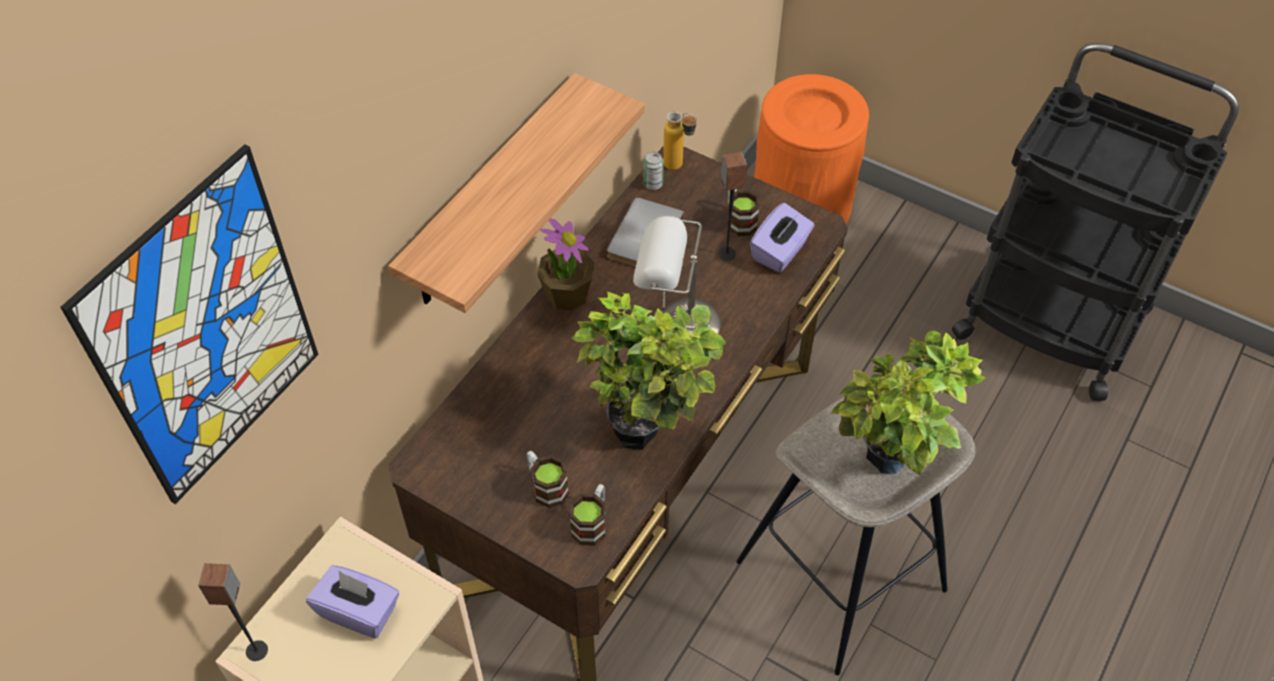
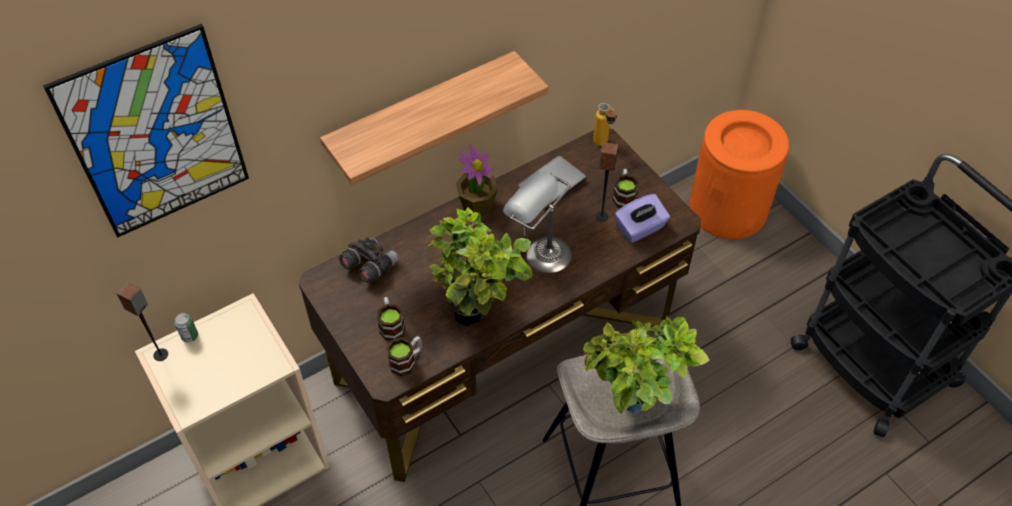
camera: 25 degrees right, 0 degrees up
(359, 611) = (231, 356): purple tissue box -> none
(474, 422) = (369, 266): none -> grey binoculars
(653, 184) = (578, 150): can -> can (190, 336)

